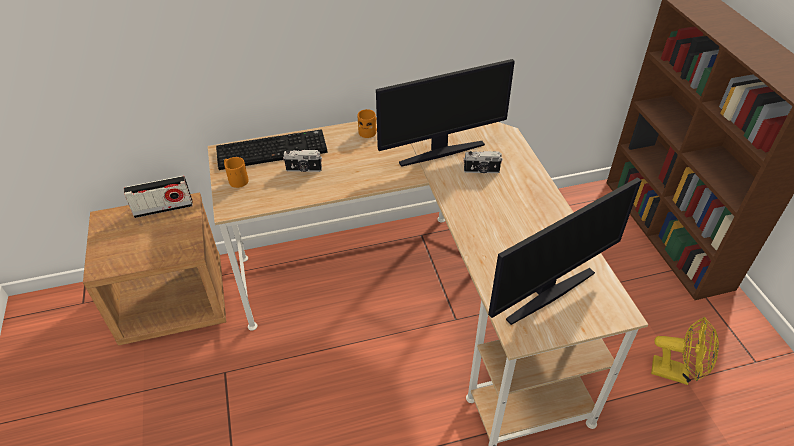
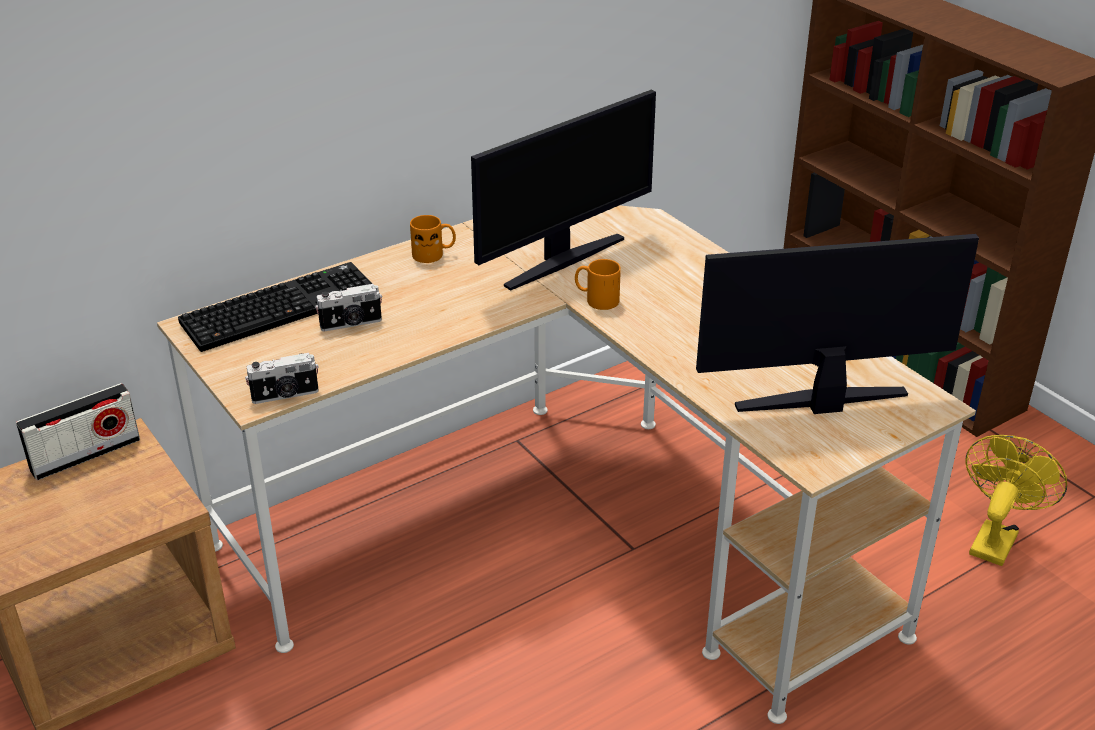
camera: 20 degrees left, 10 degrees down
(235, 179) = (240, 359): orange mug -> orange mug (596, 300)
(481, 171) = (639, 273): camera -> camera (285, 395)
(548, 293) = (823, 404): monitor -> monitor turned 135 degrees counterclockwise
(676, 373) = (995, 538): yellow fan -> yellow fan turned 60 degrees counterclockwise

